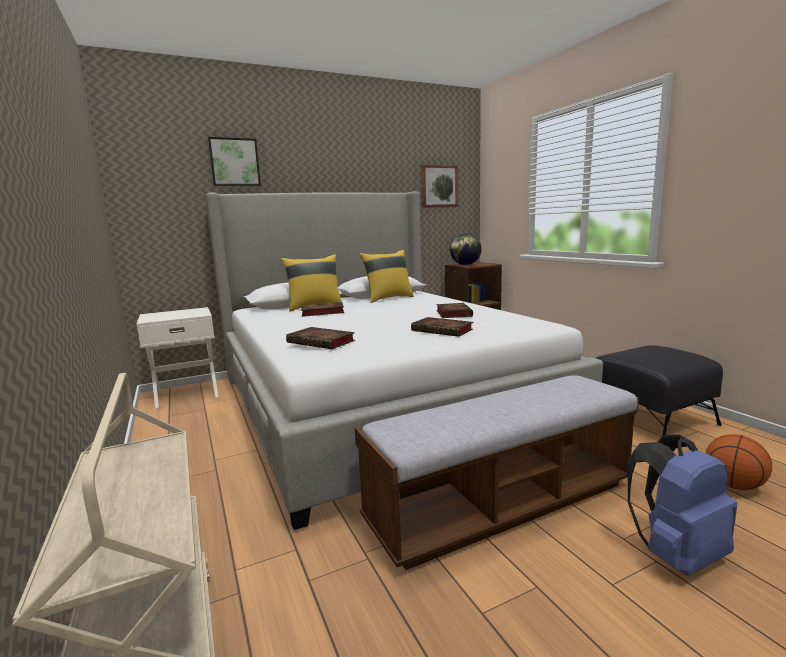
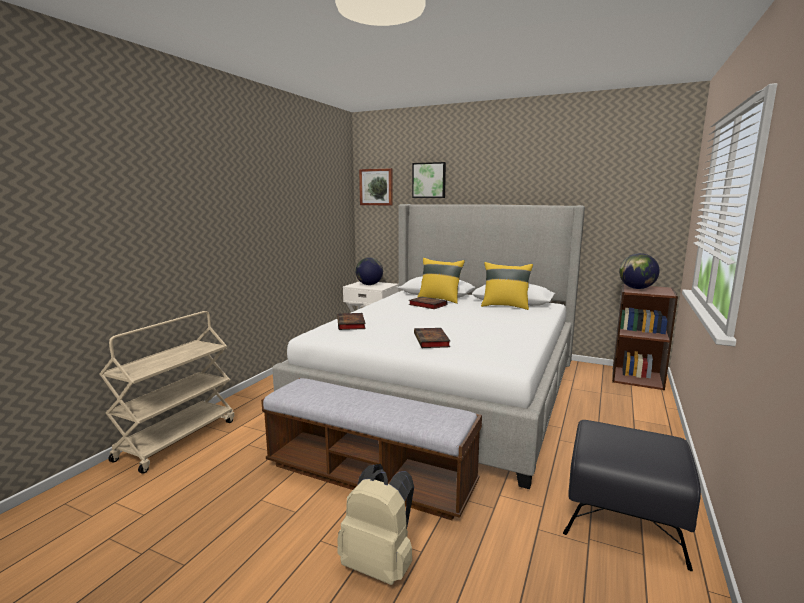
camera: 50 degrees right, 0 degrees up
(171, 314) = (369, 284): none -> globe
(438, 186) = (627, 198): picture -> picture (376, 187)
(453, 313) = (491, 332): book -> none
(675, 554) = (380, 564): blue backpack -> beige backpack
(734, 485) = (536, 590): basketball -> none

